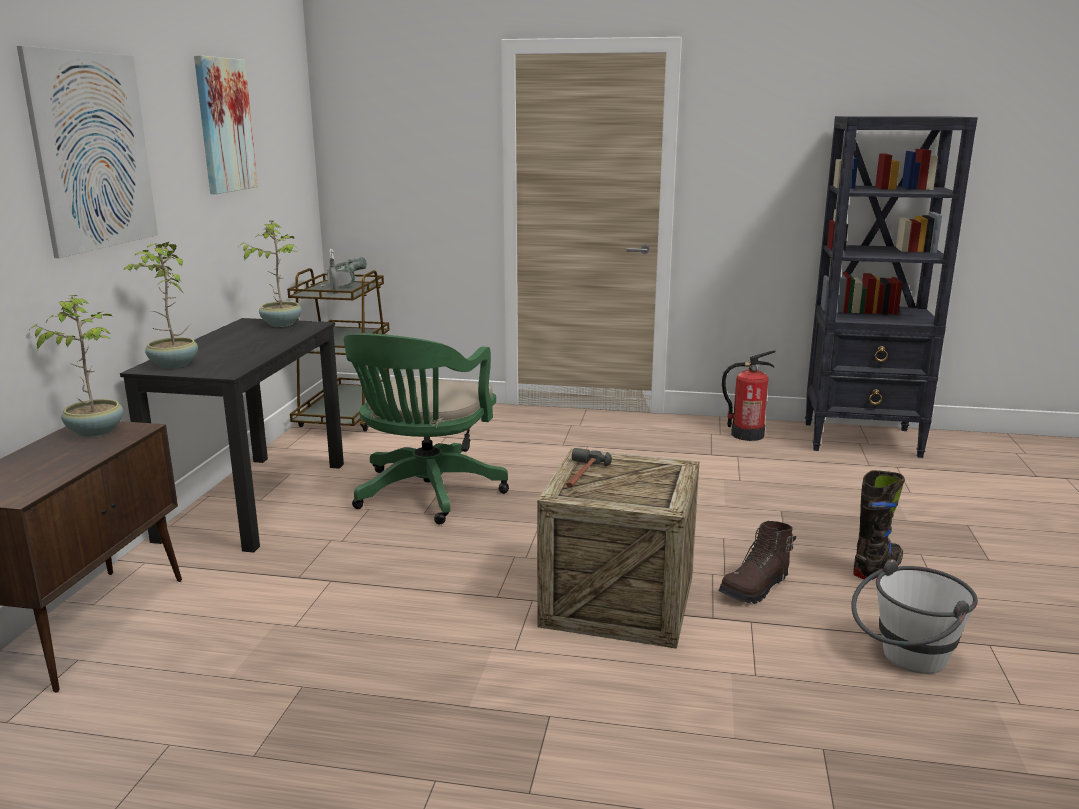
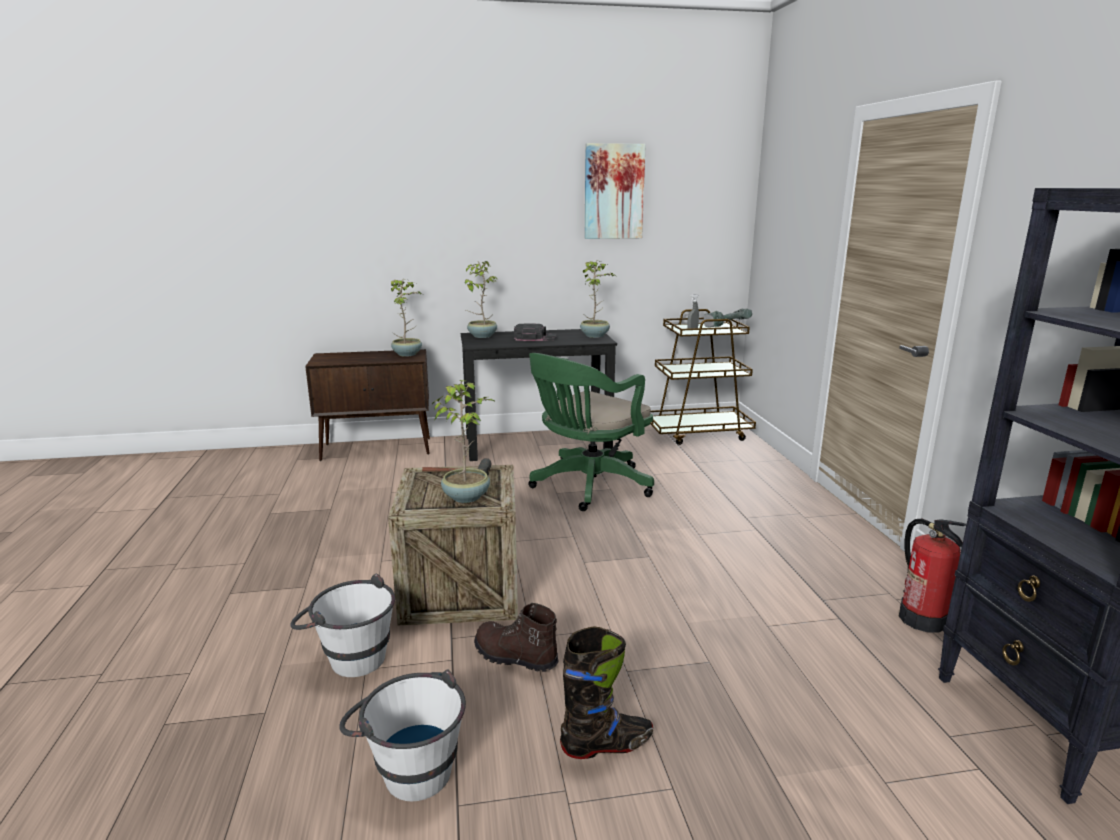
camera: 70 degrees right, 0 degrees up
(93, 151) = (467, 204): picture -> none
(237, 344) = (535, 337): none -> black cap
(425, 495) = (587, 487): green office chair -> green office chair turned 45 degrees counterclockwise
(649, 476) = (466, 496): none -> potted plant
(729, 685) = (349, 656): none -> white bucket
(877, 568) = (607, 745): black boot -> black boot turned 45 degrees counterclockwise

